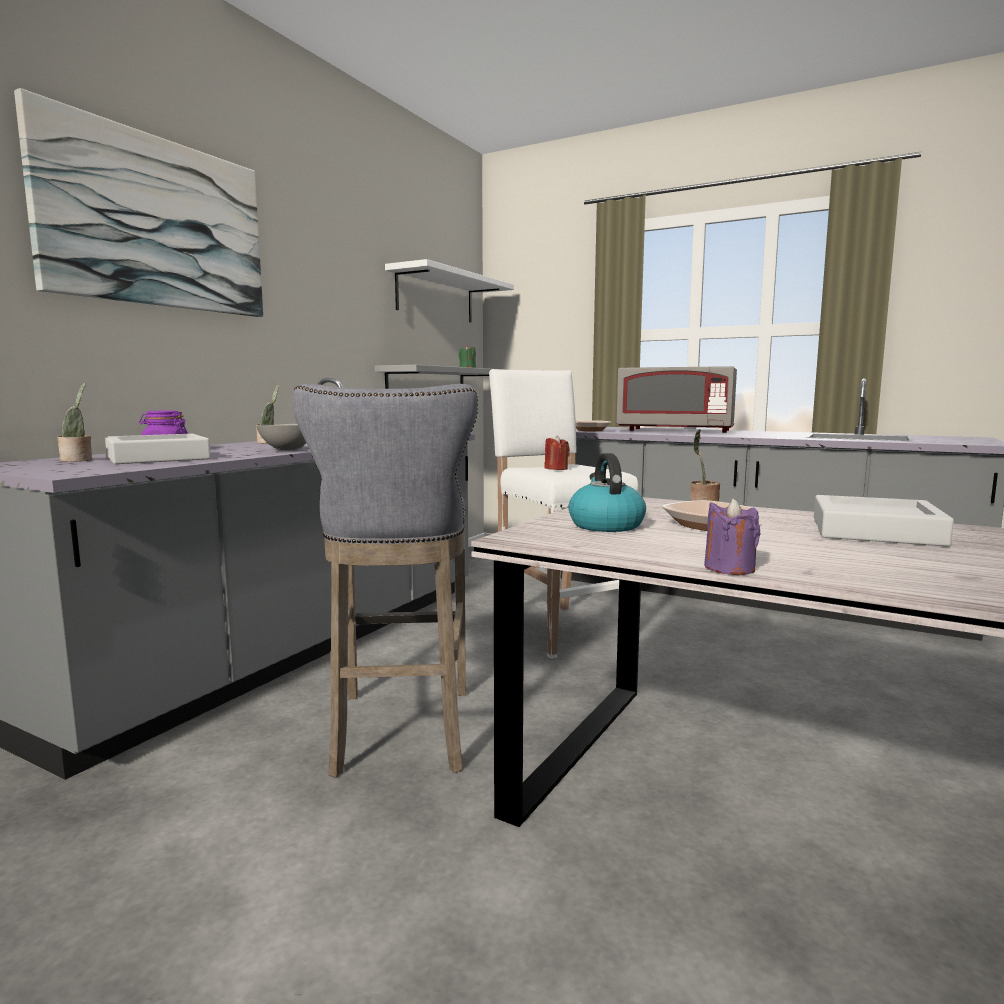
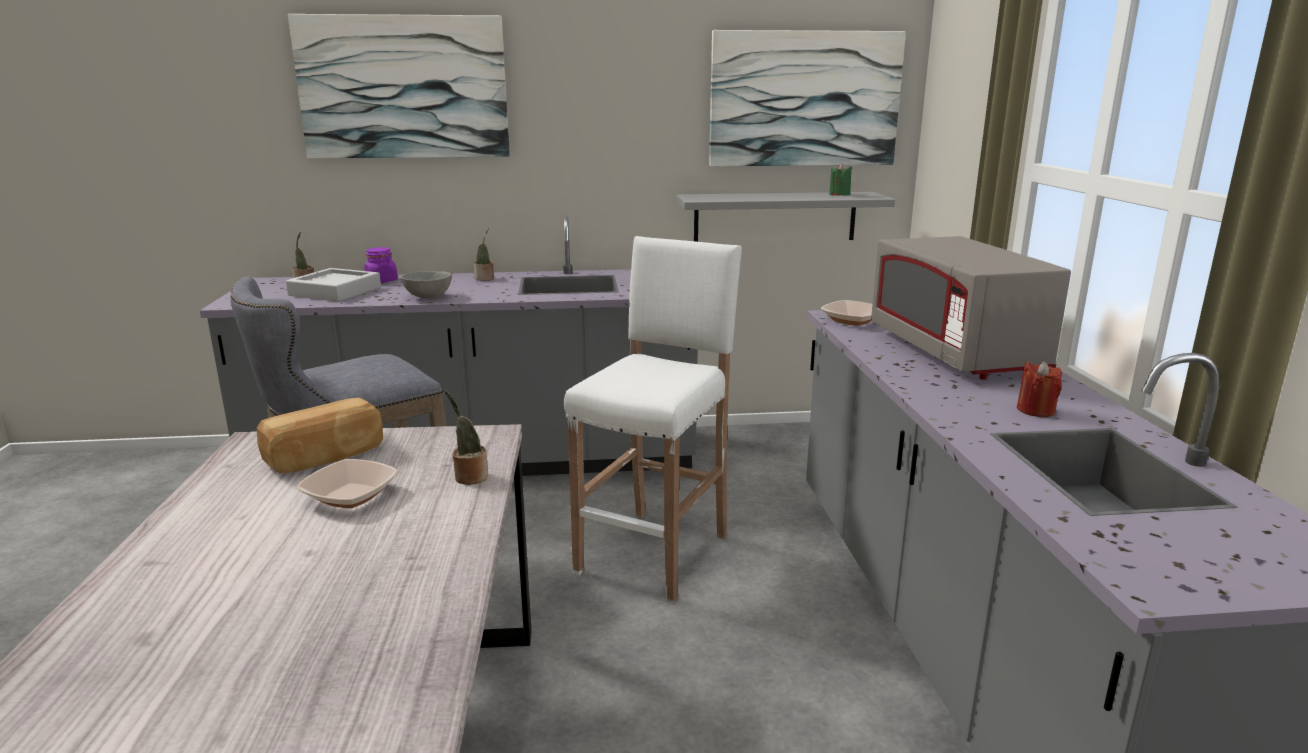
camera: 55 degrees right, 10 degrees up
(436, 296) = (804, 99): white shelf -> picture
(556, 468) = (646, 371): red candle -> red candle (1035, 410)
(605, 525) = (326, 457): kettle -> bread
(729, 568) = (155, 531): purple candle -> none
(875, 531) = (376, 578): grey tray -> none

